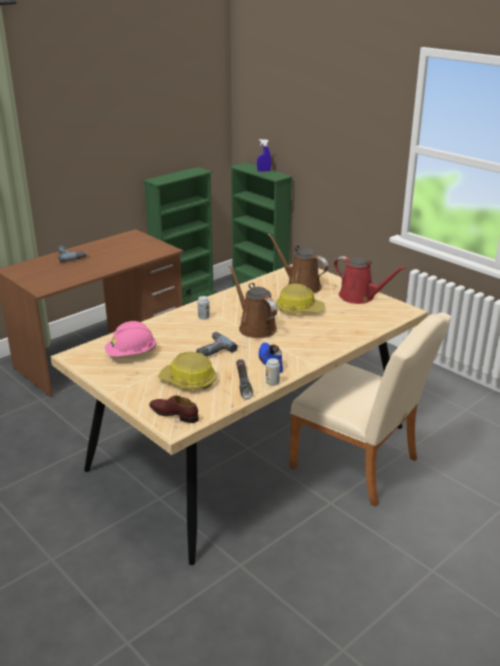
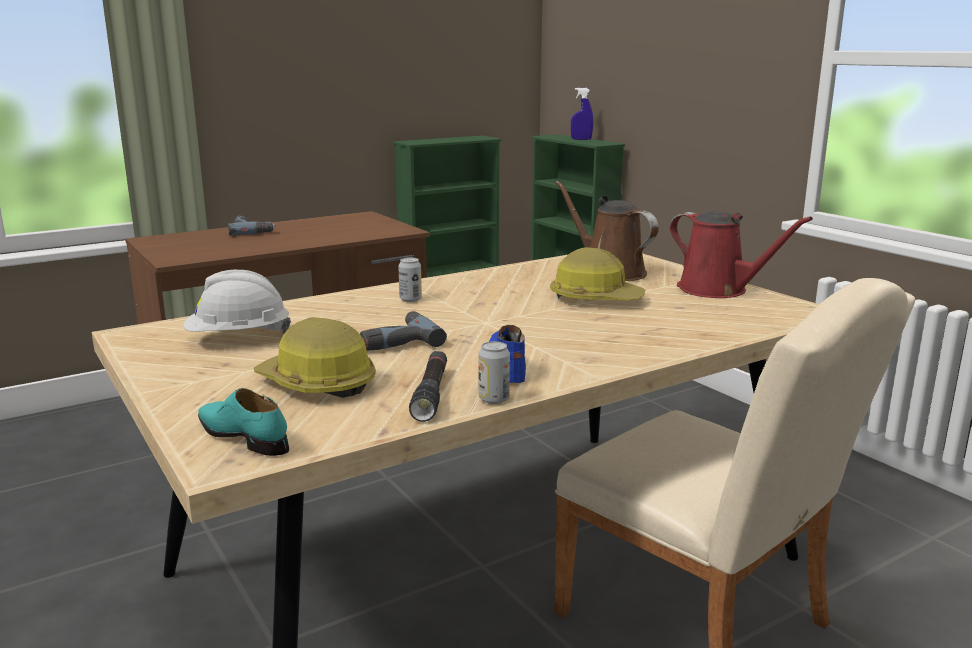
camera: 10 degrees right, 10 degrees down
(131, 354) = (238, 338): pink hard hat -> white hard hat
(174, 414) = (243, 436): brown shoe -> turquoise shoe
(255, 327) = (499, 317): brown watering can -> none

